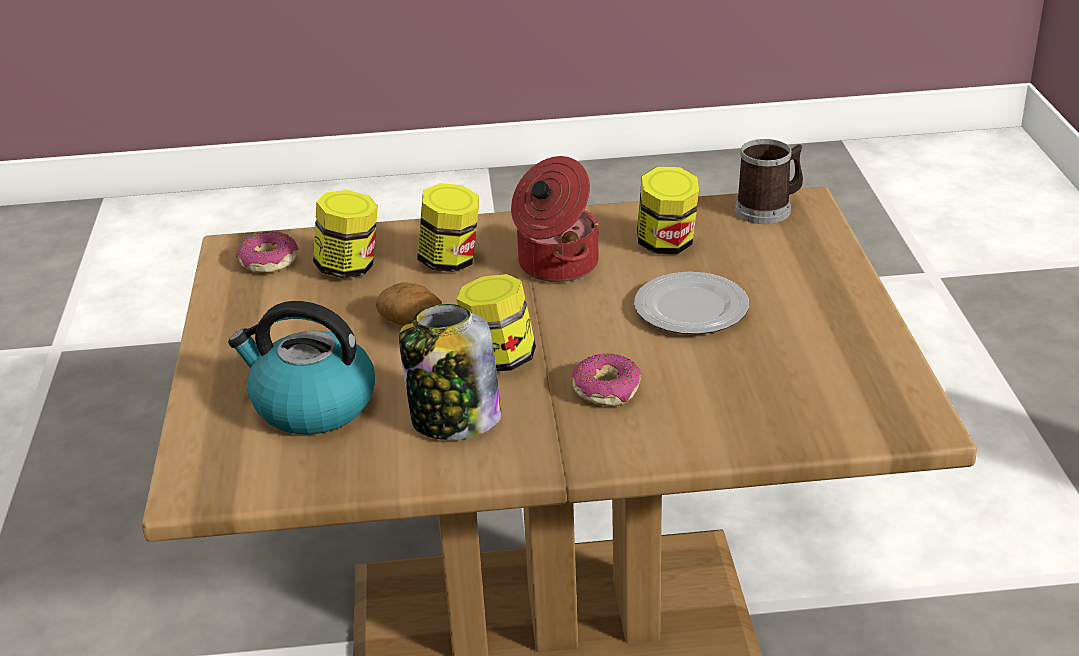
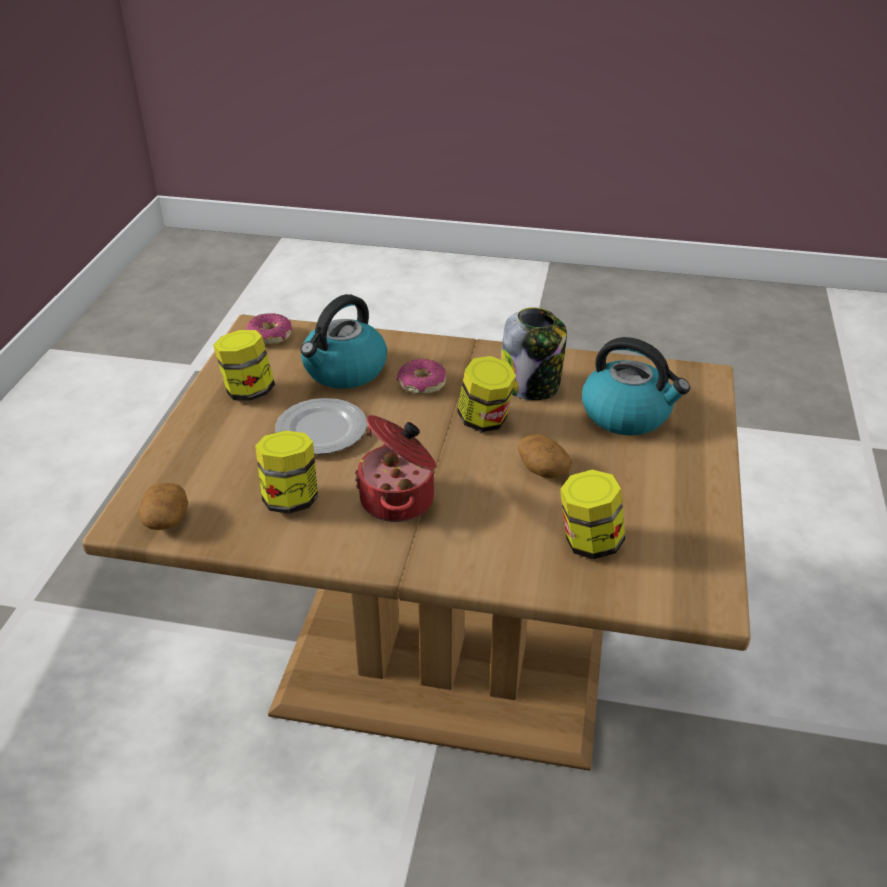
camera: 165 degrees left, 5 degrees up
(268, 262) = (670, 571): donut -> donut (270, 336)
(450, 261) = (491, 527): jar -> jar (248, 391)
(726, 385) = (344, 371): none -> kettle
(769, 209) = (166, 519): mug -> potato

